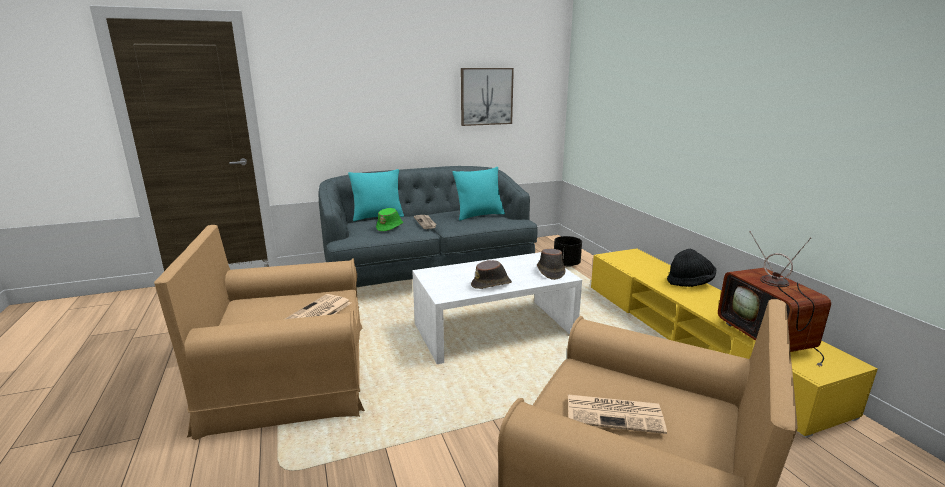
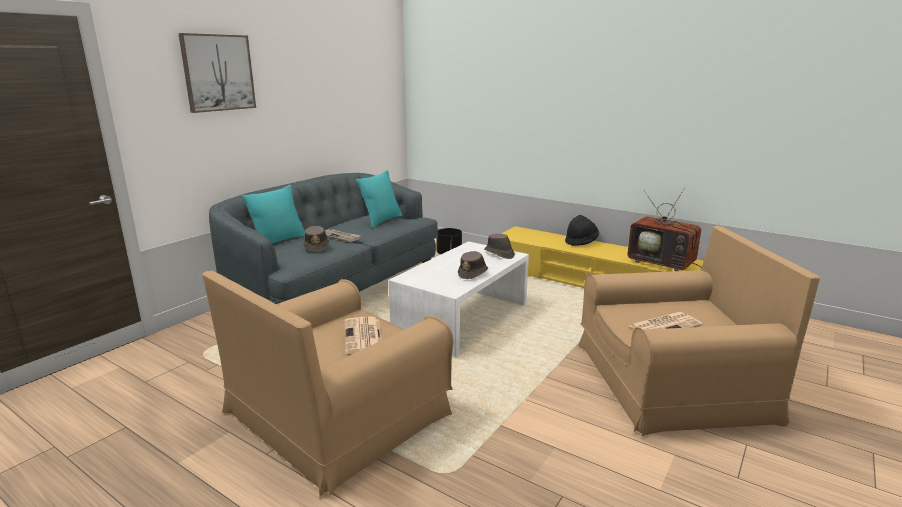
camera: 35 degrees left, 0 degrees up
(390, 227) = (317, 247): green hat -> brown hat
(486, 96) = (345, 100): picture -> picture (218, 73)

